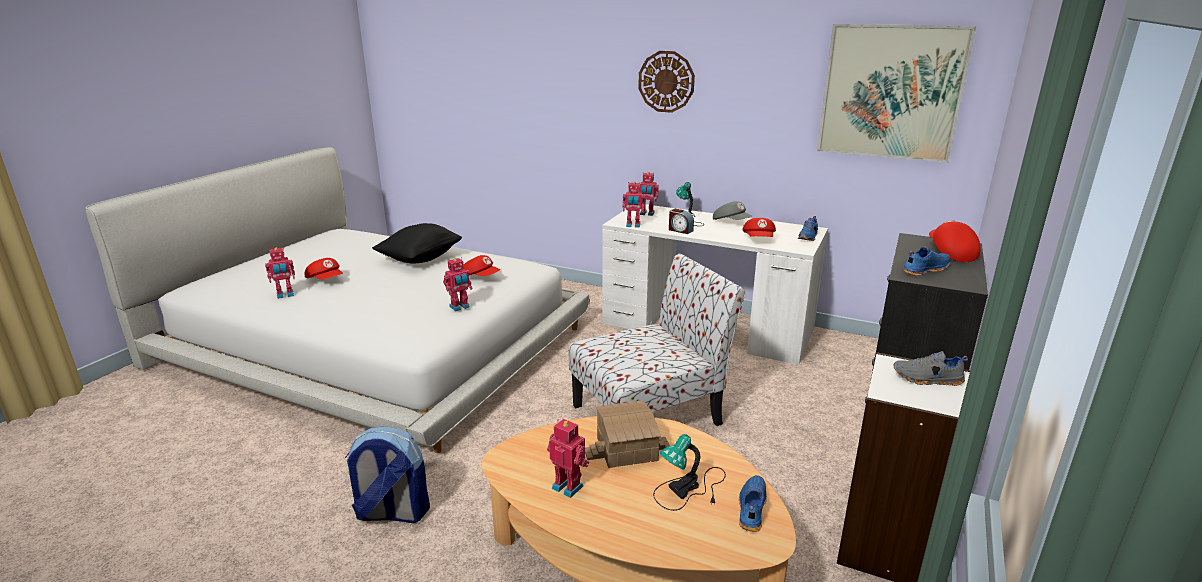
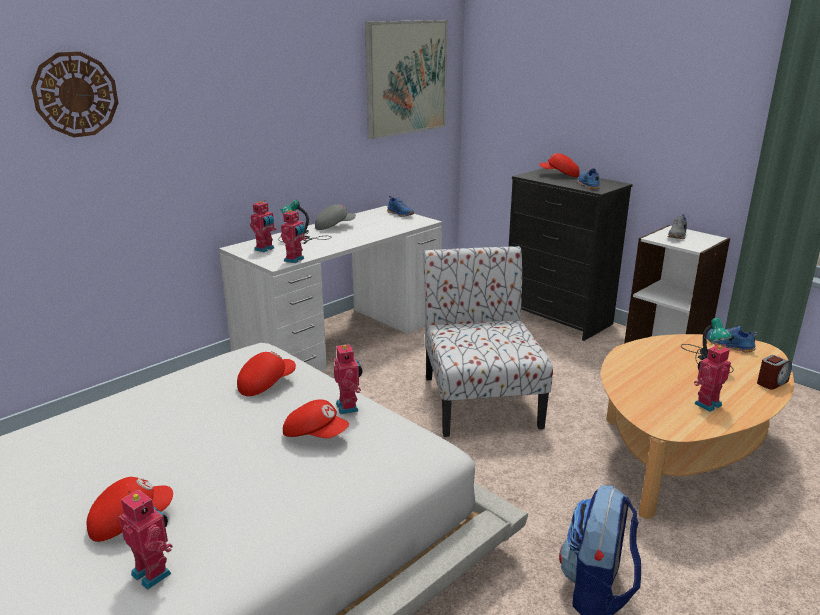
camera: 70 degrees left, 0 degrees up
(285, 295) = (153, 572): toy robot -> toy robot turned 45 degrees counterclockwise
(420, 259) = (140, 422): black pillow -> none
(627, 450) = (656, 372): toy house -> none
(666, 81) = (230, 96): wall clock -> wall clock (75, 94)
(680, 230) = (334, 246): alarm clock -> alarm clock (772, 382)
(759, 239) = (390, 227): red cap -> red cap (315, 434)

